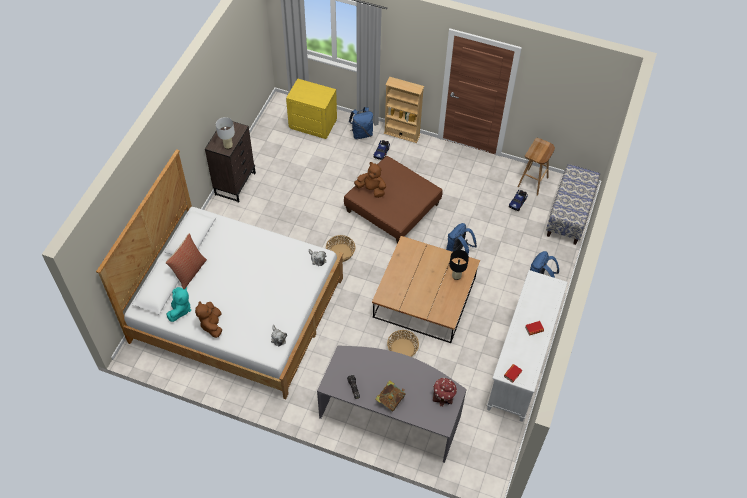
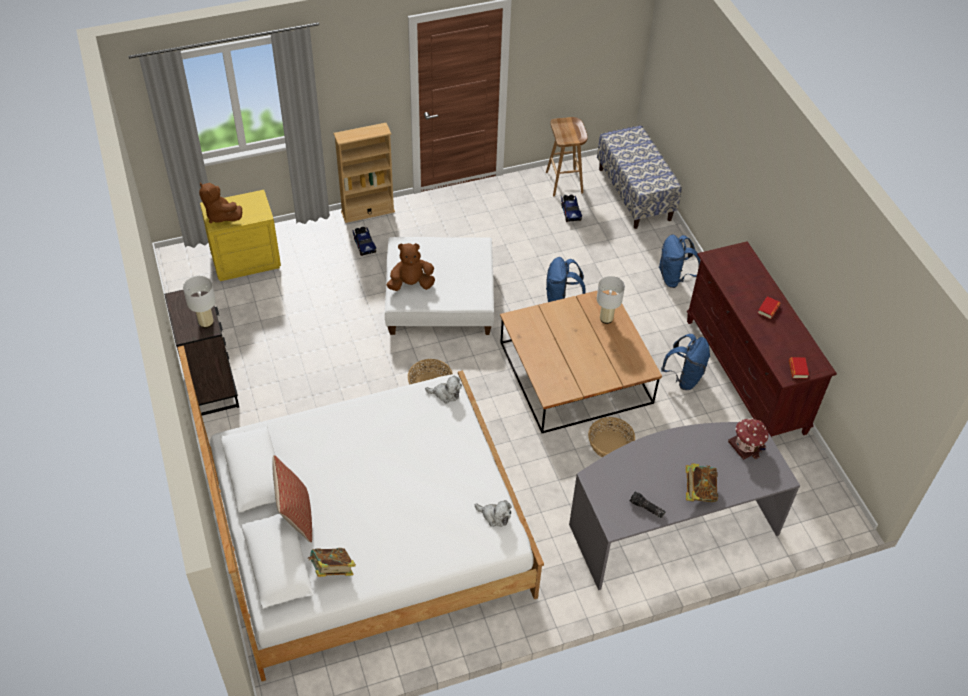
camera: 40 degrees left, 5 degrees down
(180, 309) = (332, 570): turquoise plush toy -> book
(212, 325) = (395, 559): brown plush toy -> brown plush toy (220, 216)
(361, 134) = (318, 237): blue backpack -> blue backpack (684, 378)
(393, 208) = (440, 298): brown ottoman -> white ottoman
(456, 276) = (606, 319): black table lamp -> white table lamp
(520, 364) = (744, 376): white dresser -> red dresser

